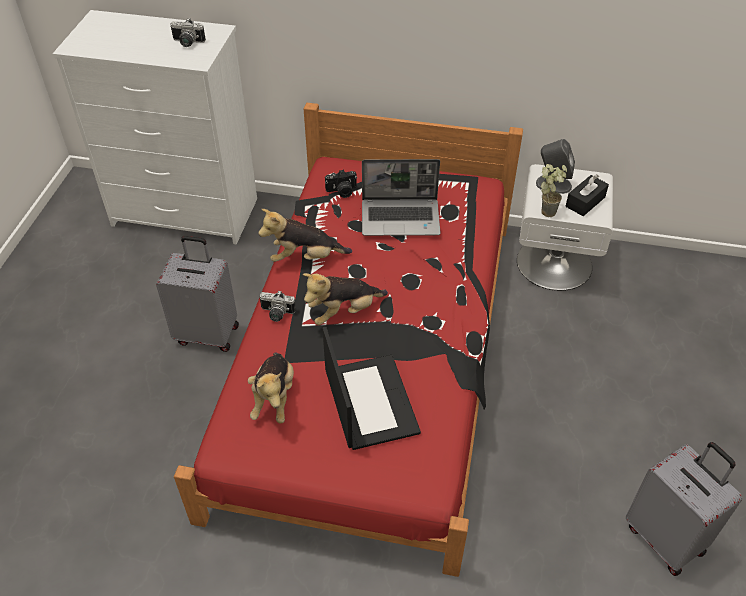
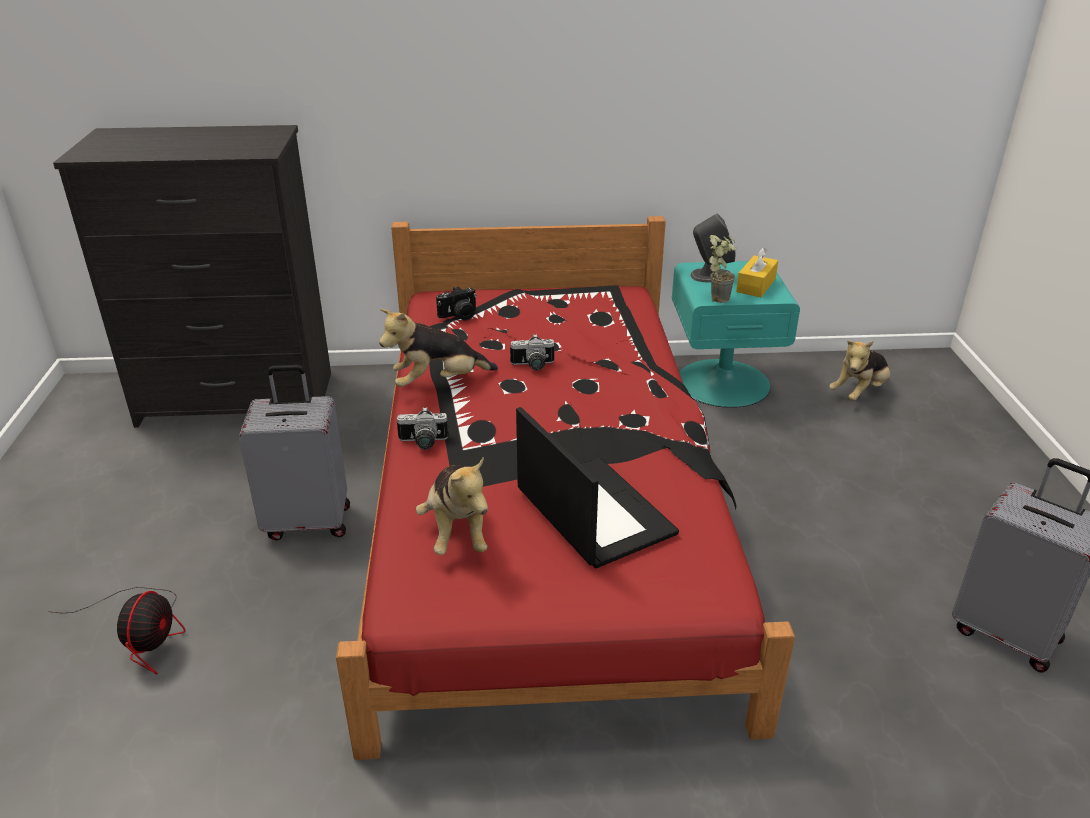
camera: 15 degrees left, 15 degrees down
(87, 401) = (144, 633): none -> fan
(186, 213) = (238, 399): white dresser -> black dresser
(187, 43) = (240, 141): camera -> camera (533, 366)
(344, 312) = (514, 427): plush toy -> plush toy (859, 392)
(401, 218) = (546, 329): laptop -> none
(554, 262) = (723, 382): white nightstand -> turquoise nightstand
(585, 202) = (756, 285): black tissue box -> yellow tissue box

